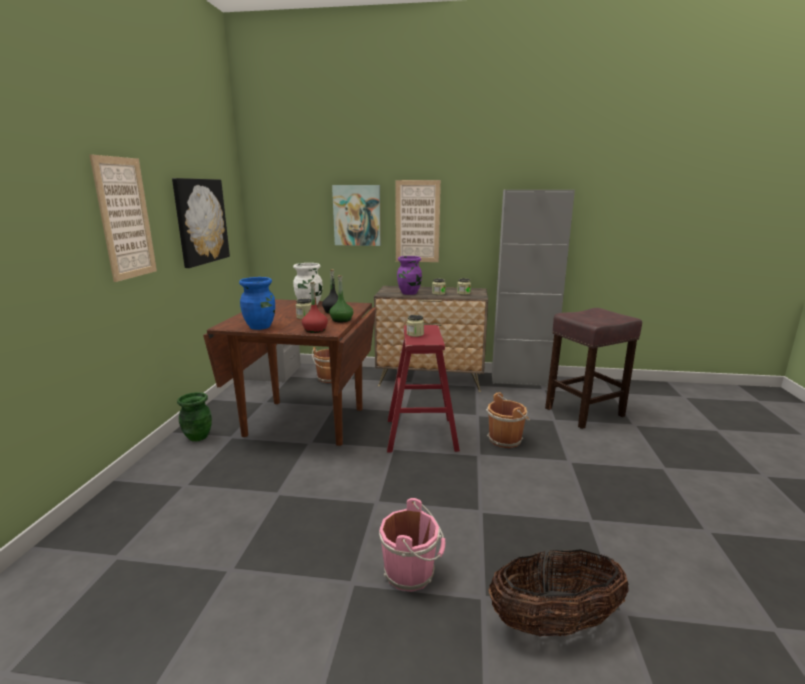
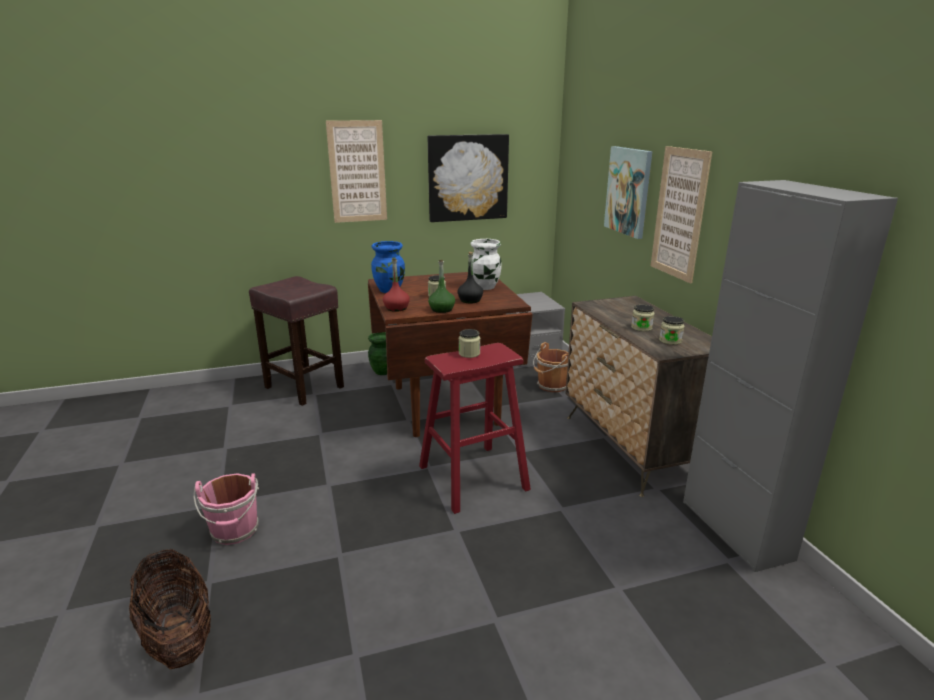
camera: 65 degrees right, 5 degrees up
(409, 293) = (615, 314): purple vase -> none
(506, 439) = (513, 547): brown bucket -> none
(585, 412) = (689, 625): brown stool -> brown stool (305, 387)

